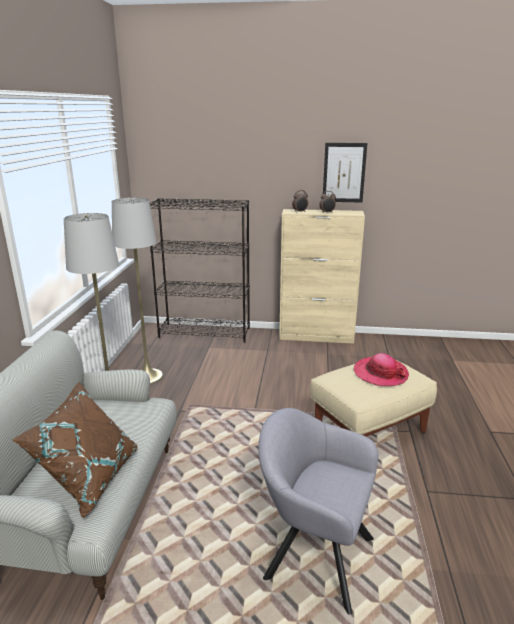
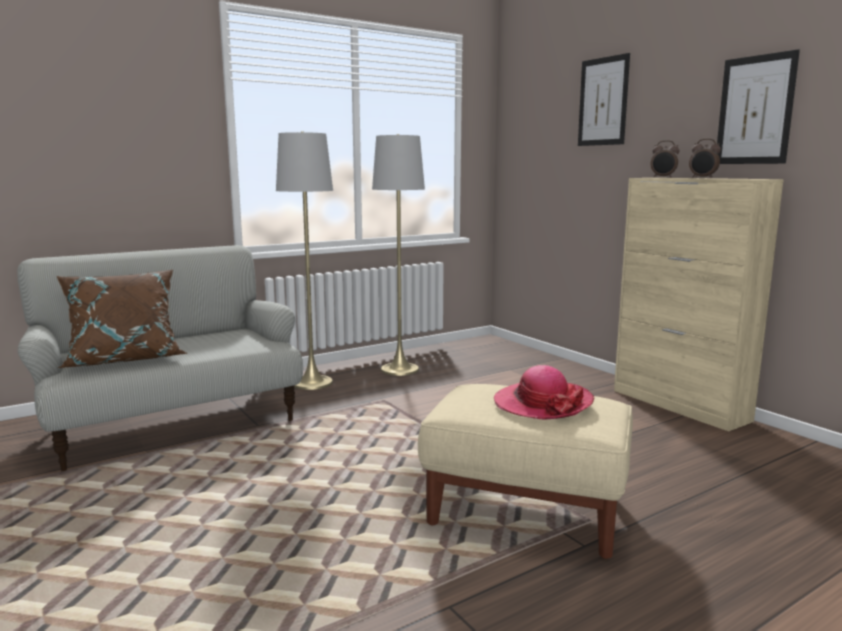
camera: 50 degrees right, 10 degrees down
(205, 333) = (534, 358): black bookcase -> none
(236, 157) = (603, 101): none -> picture
(313, 555) = (209, 554): grey armchair -> none

